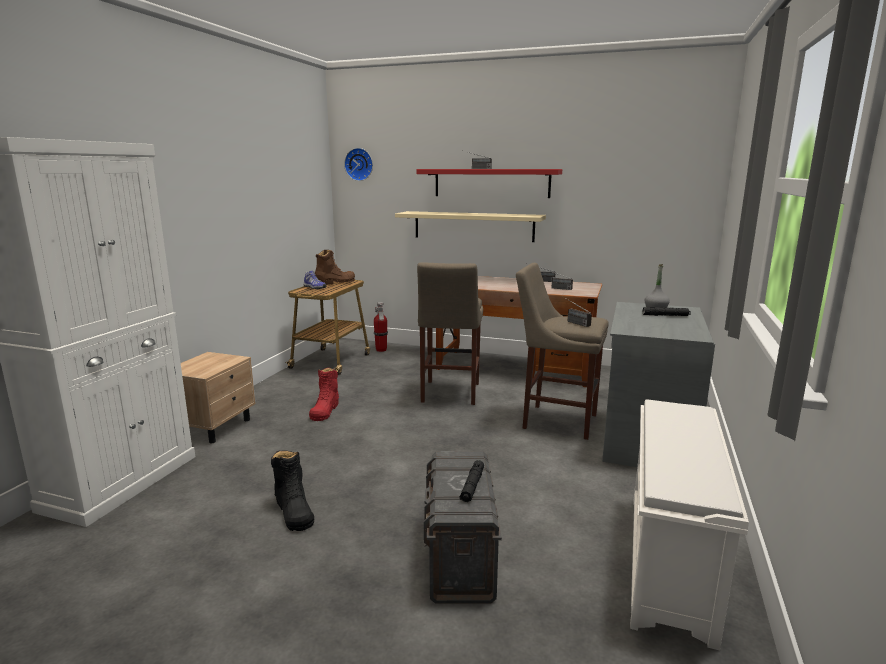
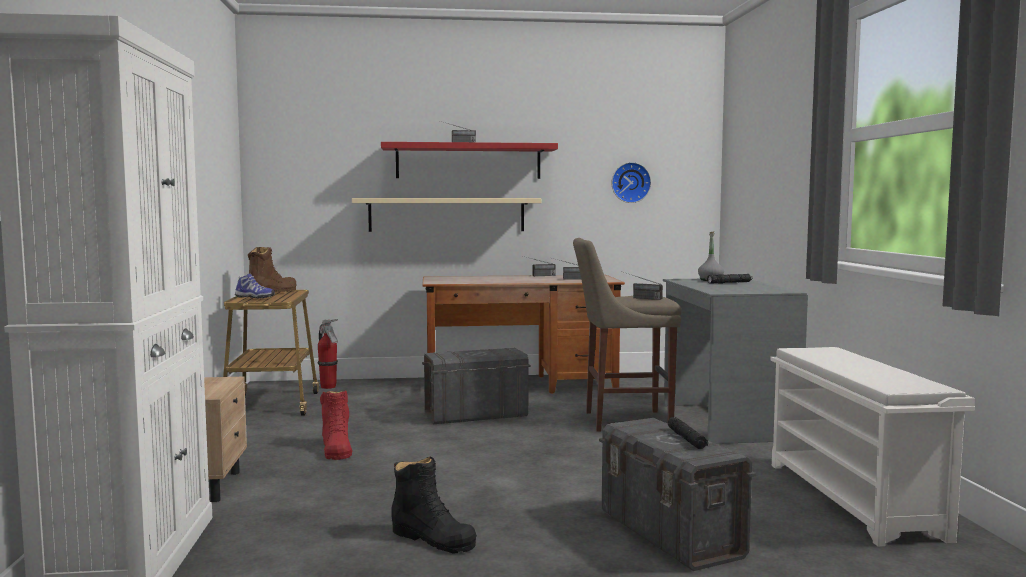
camera: 25 degrees left, 10 degrees down
(359, 164) = (285, 137): wall clock -> wall clock (630, 182)
(449, 394) = (475, 415): beige stool -> grey storage box

